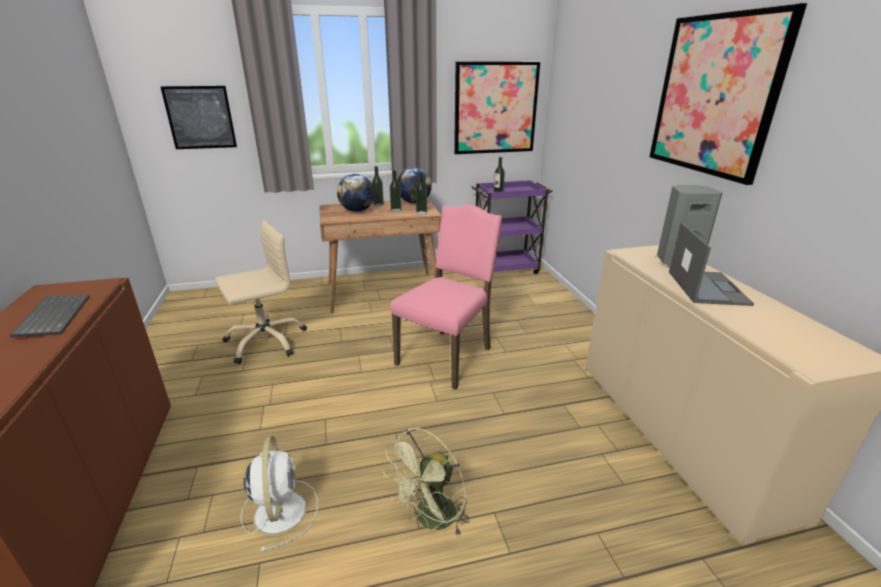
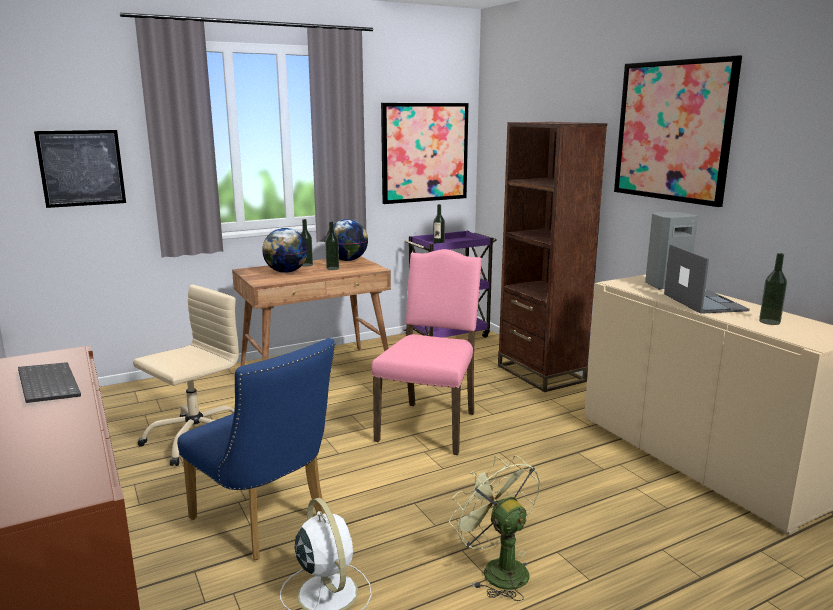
camera: 15 degrees left, 10 degrees down
(272, 430) = (266, 523): none -> blue chair
(421, 212) = (365, 269): bottle -> bottle (769, 322)
(431, 520) = (497, 569): green fan -> green fan turned 120 degrees clockwise
(567, 316) = (540, 373): none -> brown bookcase

